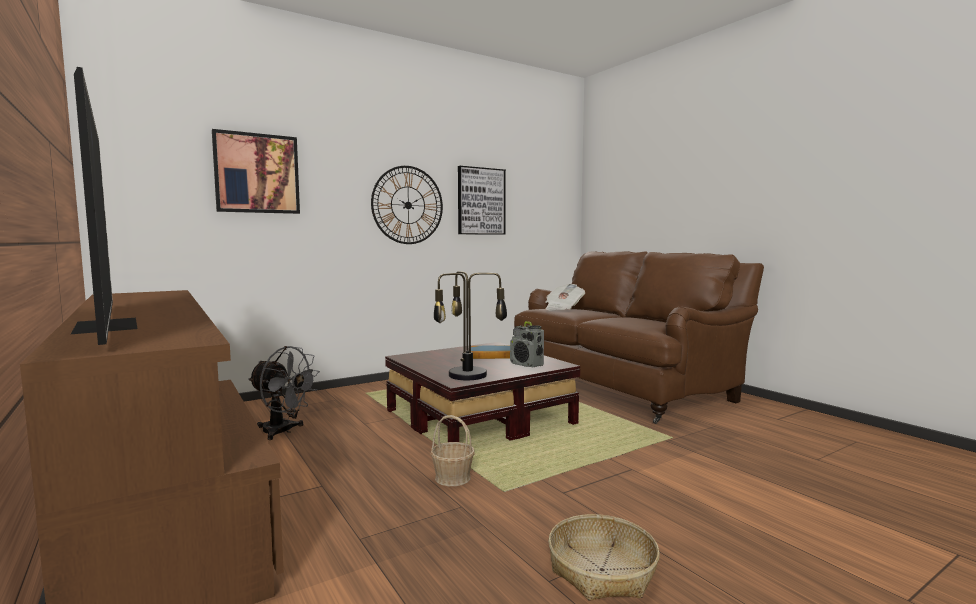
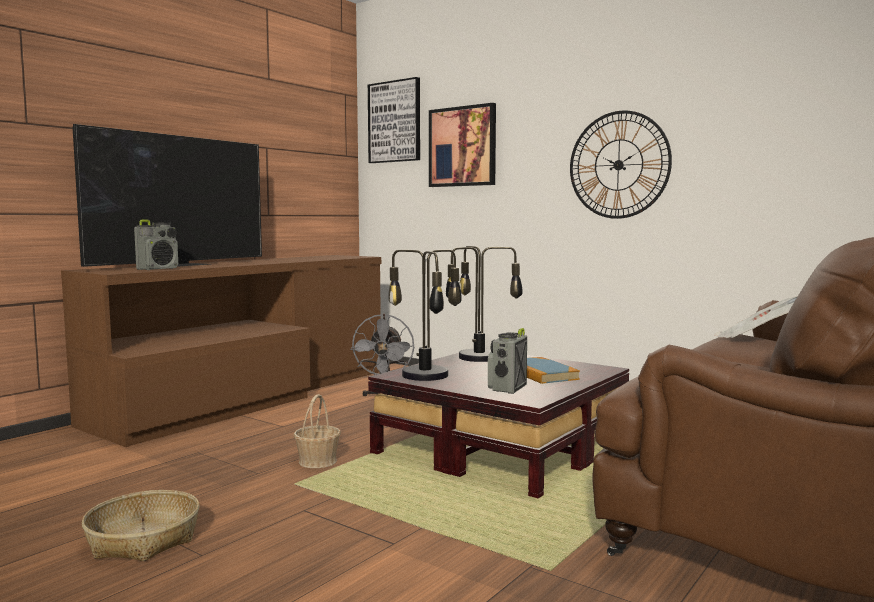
camera: 70 degrees right, 0 degrees up
(175, 330) = (158, 269): none -> radio
(423, 359) = (479, 357): none -> table lamp
(481, 201) = (745, 147): picture -> picture (395, 122)

